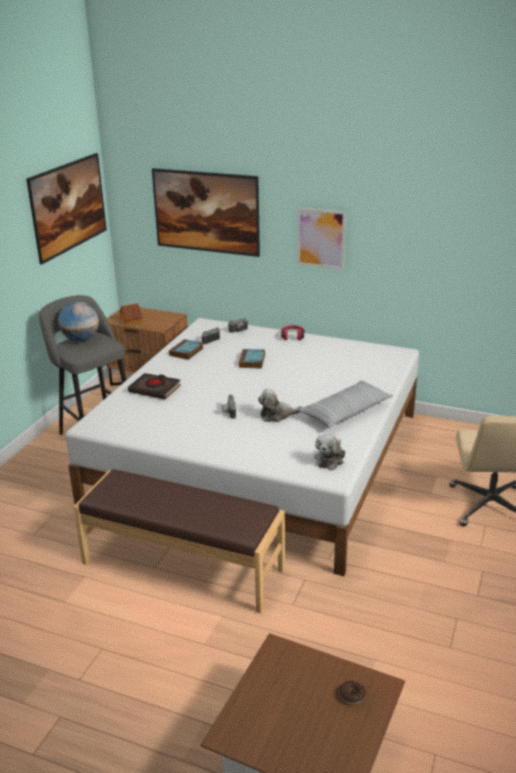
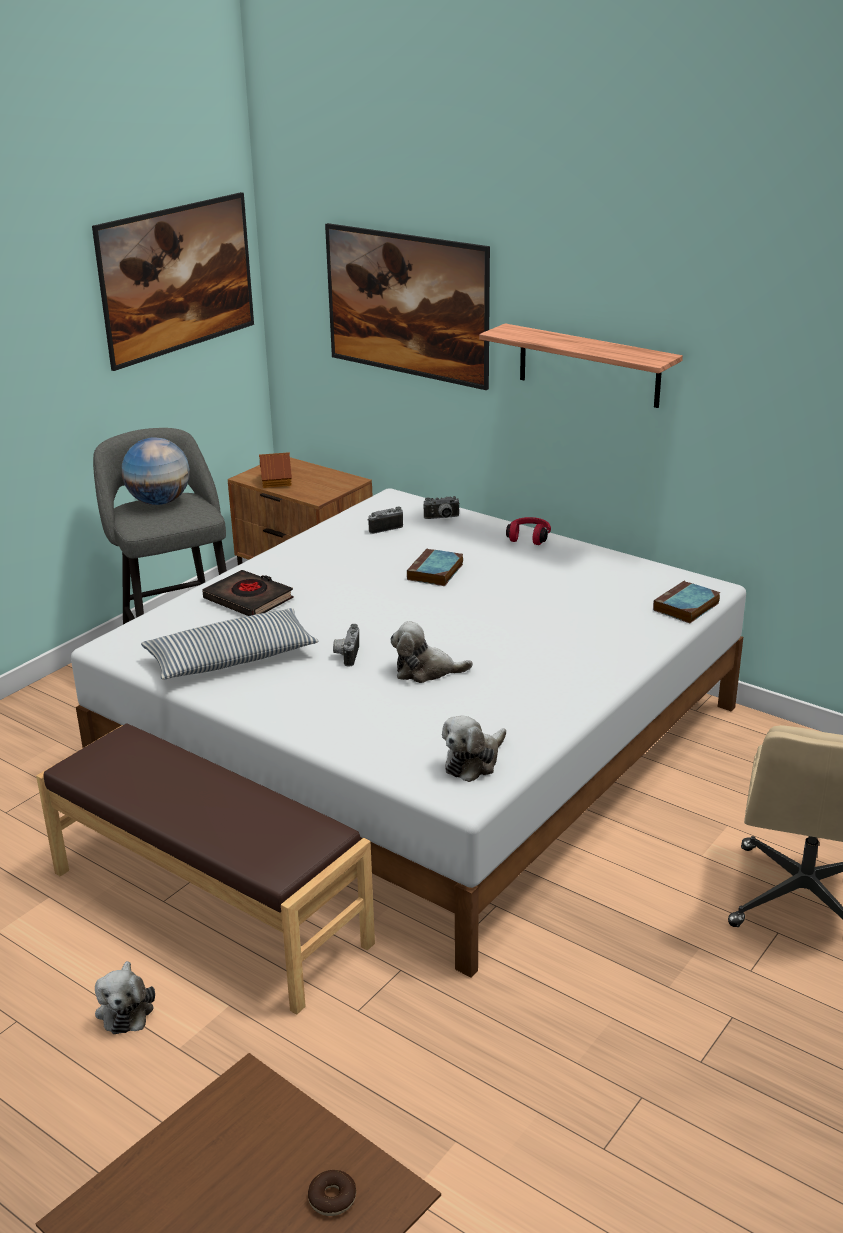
camera: 15 degrees right, 0 degrees up
(163, 629) = (125, 1008): none -> plush toy
(186, 352) = (334, 543): book -> book (686, 607)
(321, 238) = (588, 366): picture -> shelf
(346, 412) = (549, 682): pillow -> pillow (231, 658)

